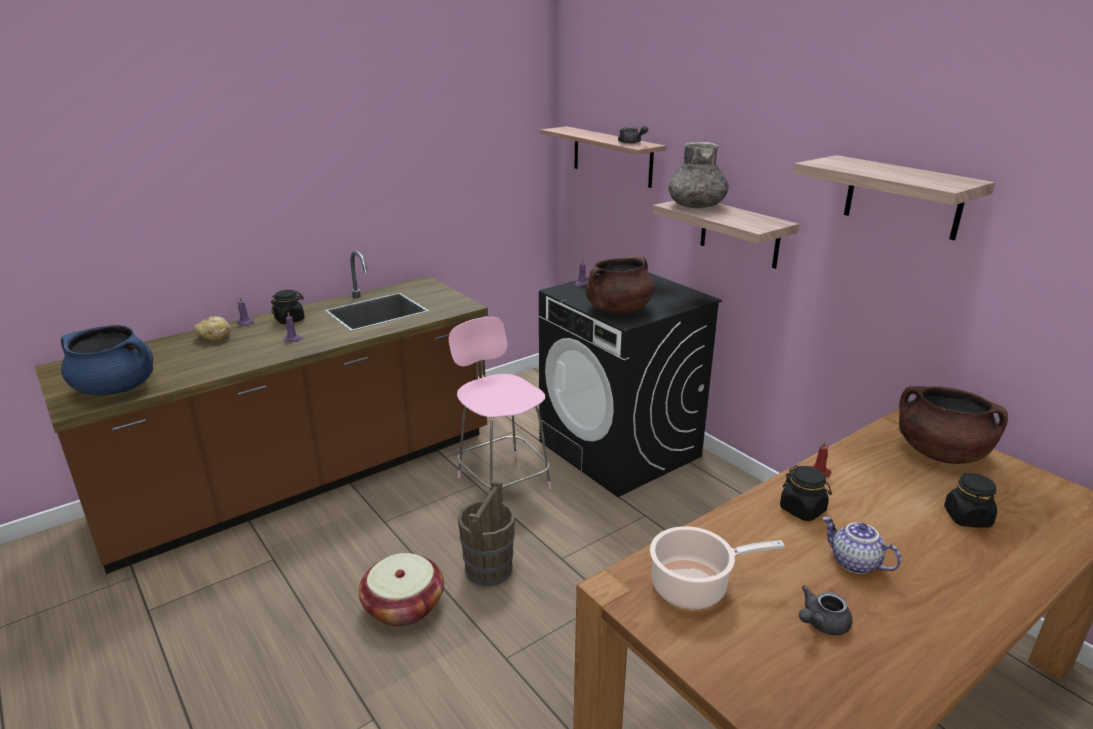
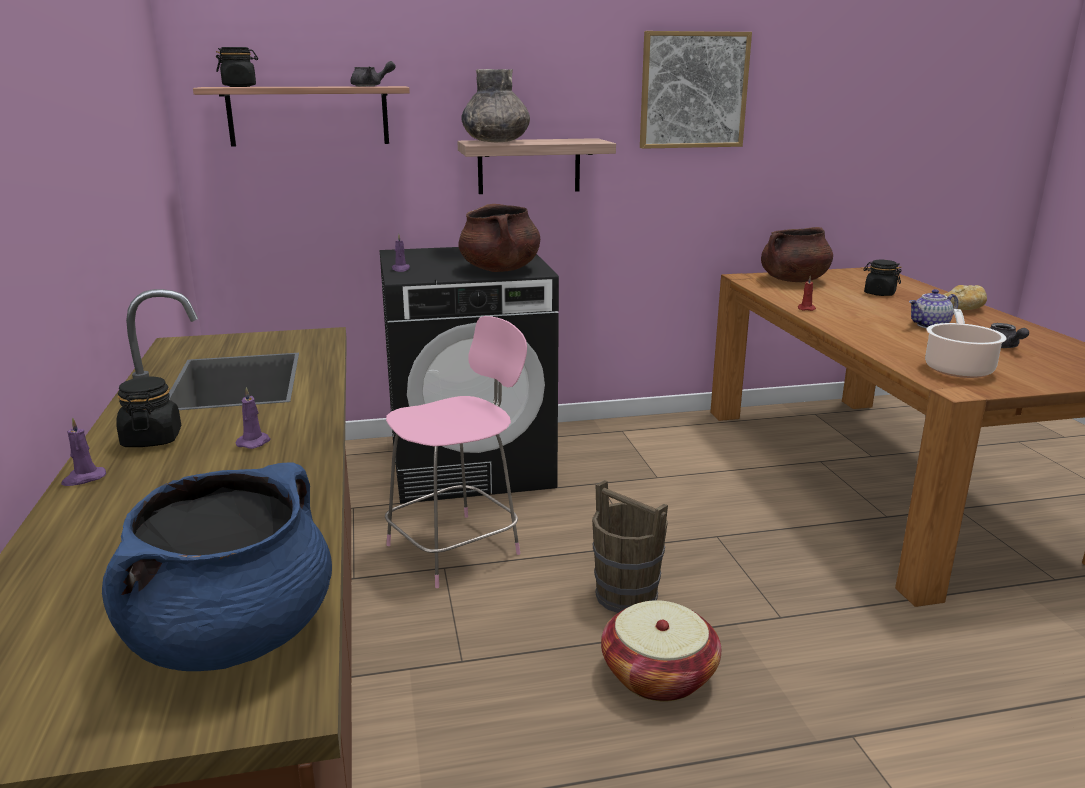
camera: 65 degrees left, 5 degrees down
(214, 337) = (109, 511): bread -> bread (962, 309)
(502, 481) = (457, 547): pink chair -> pink chair turned 150 degrees clockwise
(802, 510) = (857, 322): black jar -> black jar (240, 86)
(903, 197) = (693, 90): shelf -> picture

